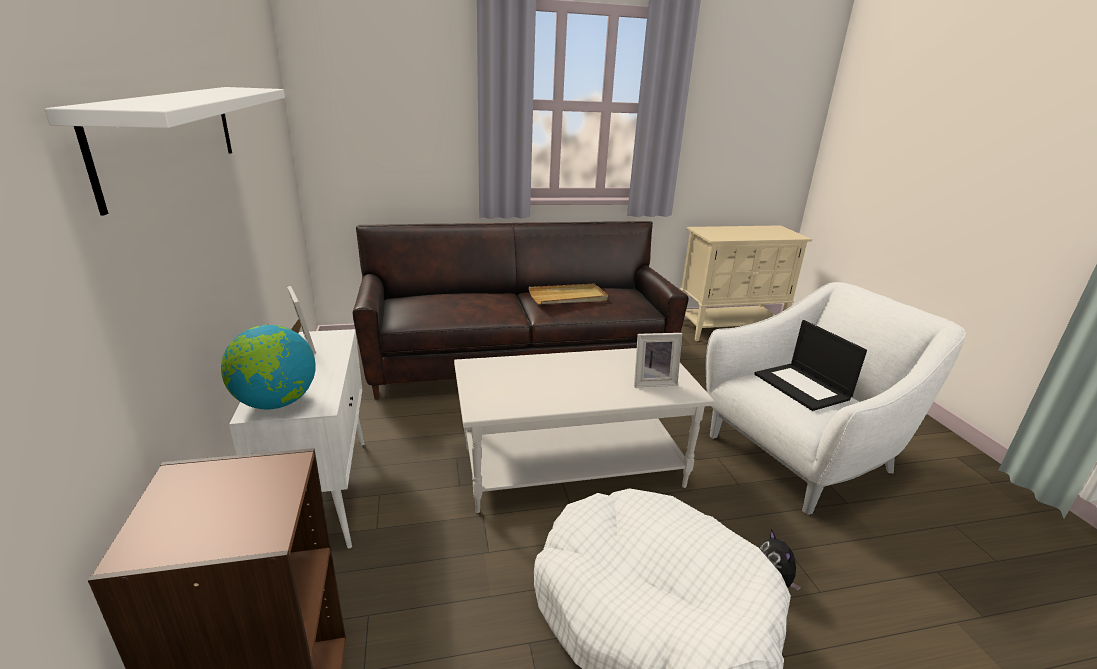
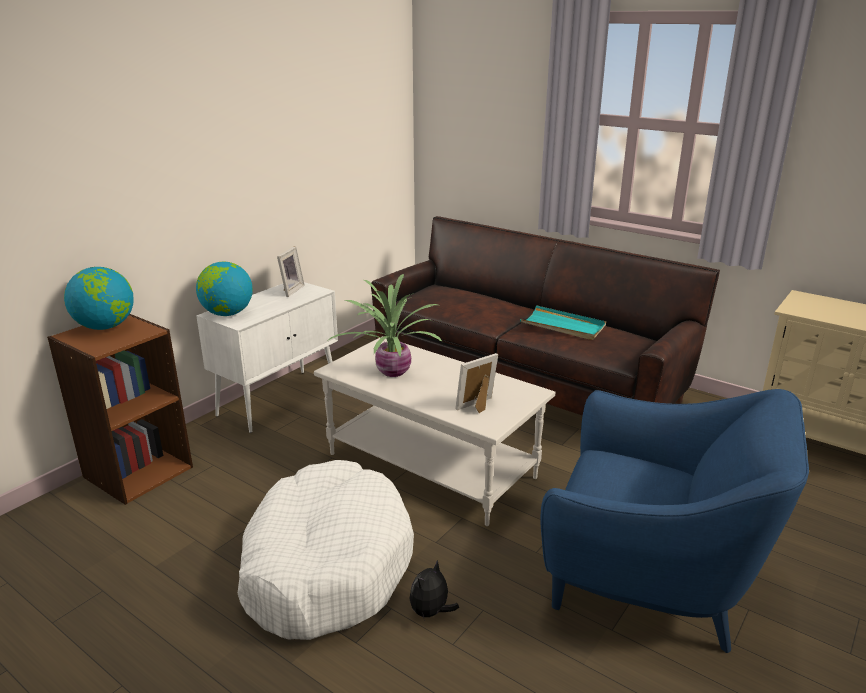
camera: 50 degrees right, 0 degrees up
(173, 136) = (202, 140): white shelf -> none
(188, 498) = (106, 327): none -> globe
(534, 387) = (391, 372): none -> potted plant
(568, 297) = (563, 326): beige tray -> turquoise tray
(653, 382) = (478, 407): picture frame -> picture frame turned 105 degrees clockwise
(802, 455) = (650, 576): white armchair -> blue armchair
(803, 387) = (635, 483): laptop -> none

